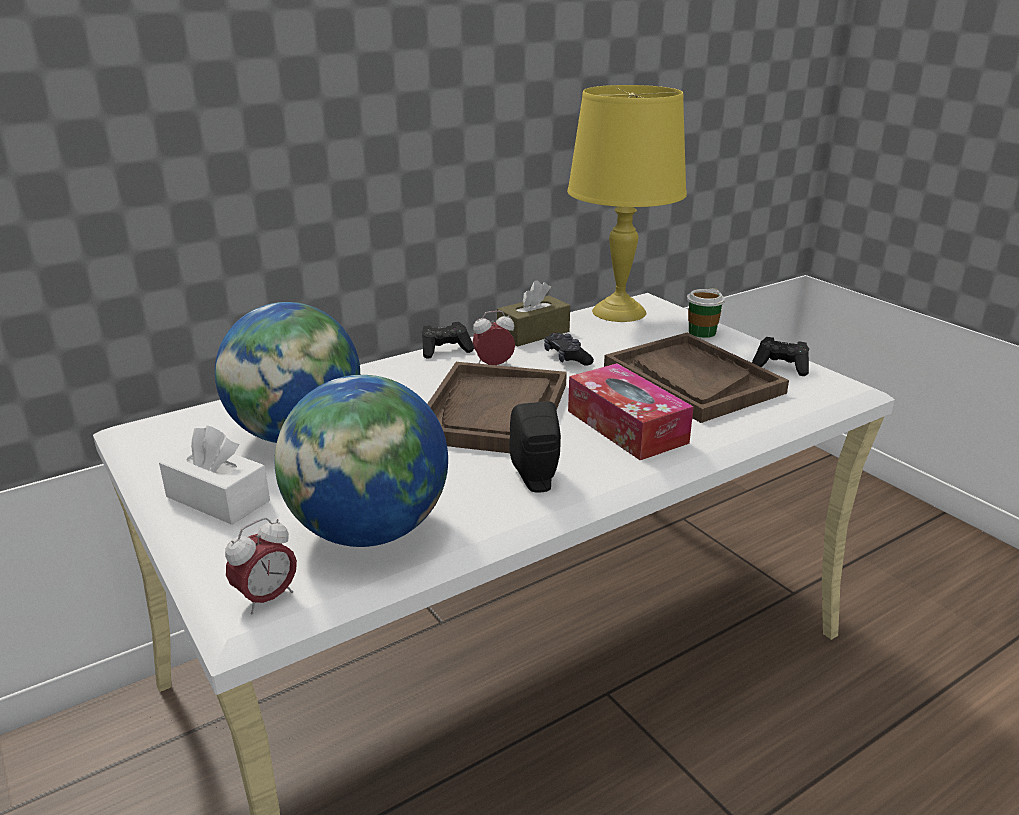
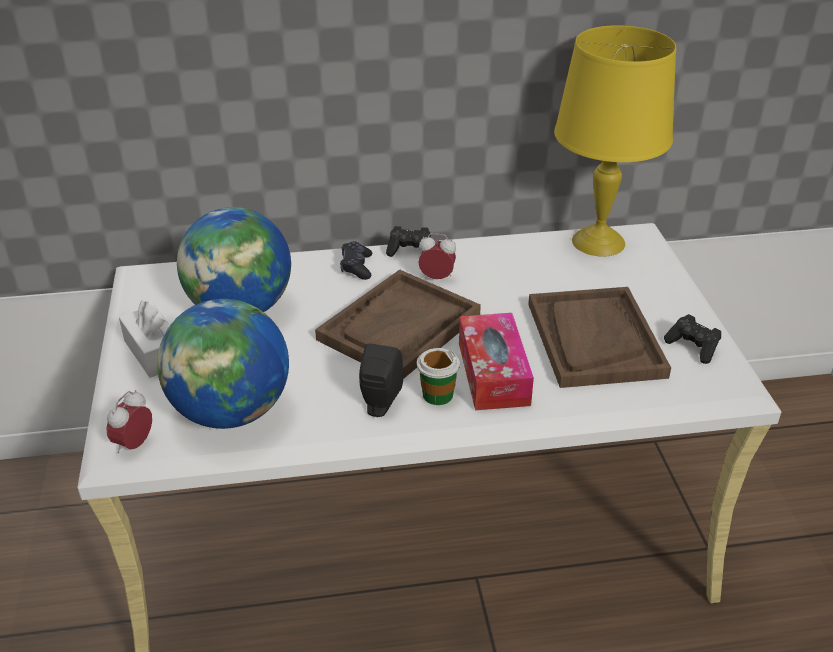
camera: 25 degrees right, 10 degrees up
(266, 598) = (134, 444): alarm clock -> alarm clock turned 135 degrees clockwise
(533, 333) = (498, 249): brown tissue box -> none
(567, 358) = (505, 285): black game controller -> black game controller (356, 267)
(702, 332) = (655, 286): cup -> cup (437, 395)

